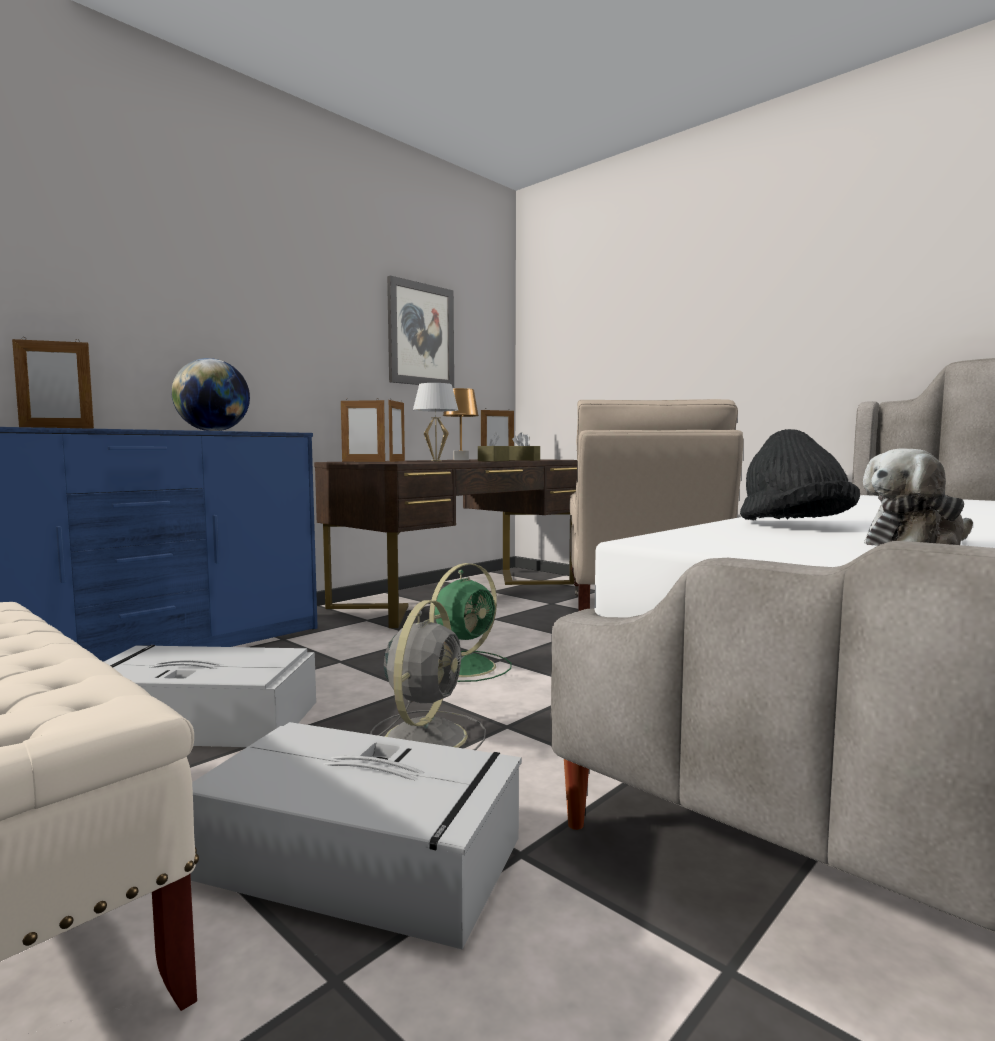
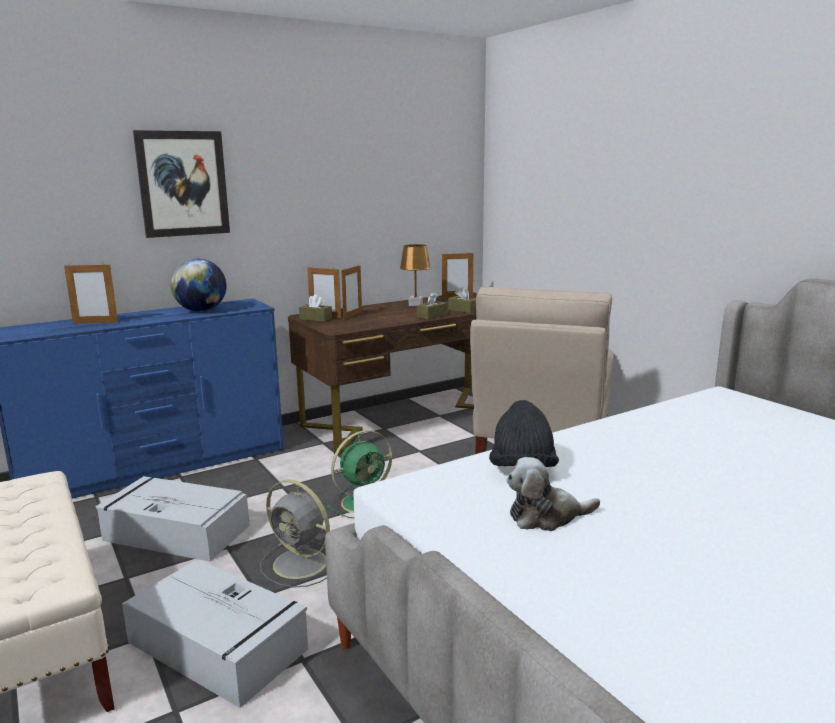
camera: 15 degrees right, 10 degrees up
(354, 461) = (315, 319): none -> brown tissue box
(420, 335) = (384, 195): picture -> picture (183, 184)
(427, 736) = (302, 564): grey fan -> grey fan turned 90 degrees clockwise
(436, 461) = (384, 315): white table lamp -> none

